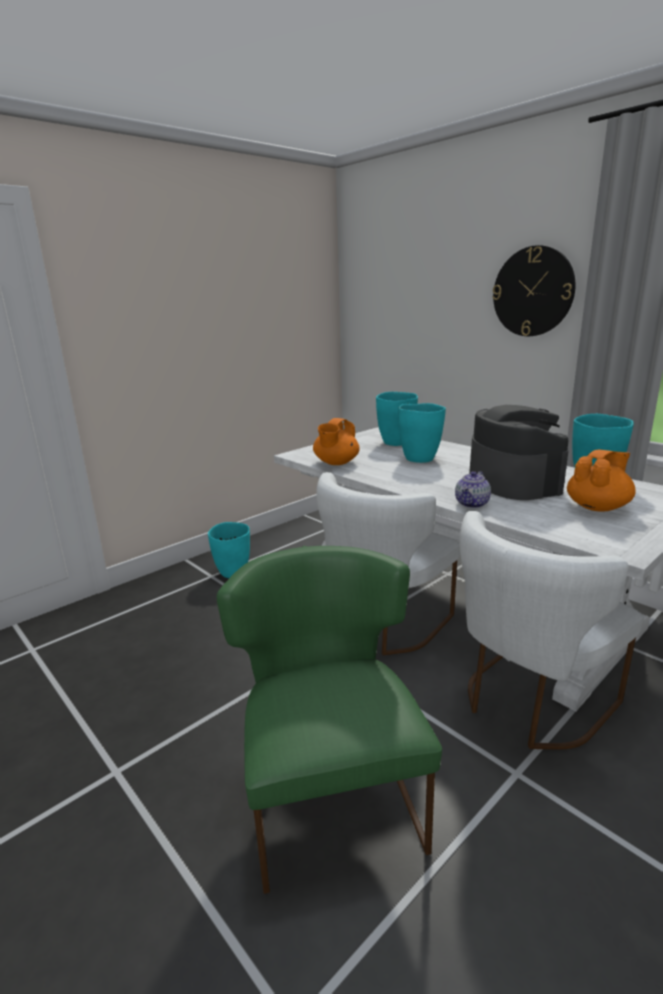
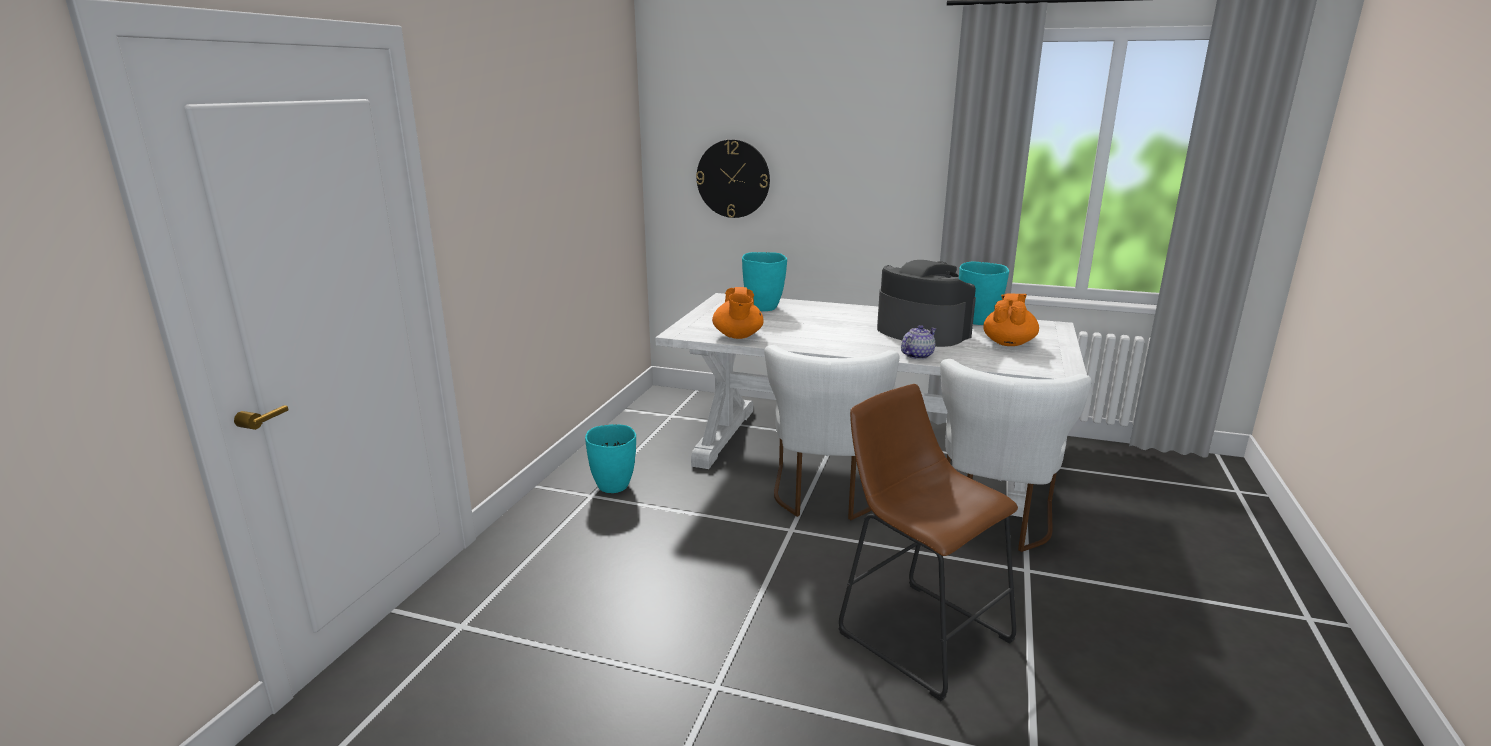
camera: 30 degrees left, 0 degrees up
(330, 795) = (917, 631): green chair -> brown stool
(420, 459) = (812, 321): turquoise vase -> none
(472, 504) = (917, 355): teapot -> teapot turned 135 degrees counterclockwise
(533, 292) = (890, 148): wall clock -> wall clock (733, 179)

